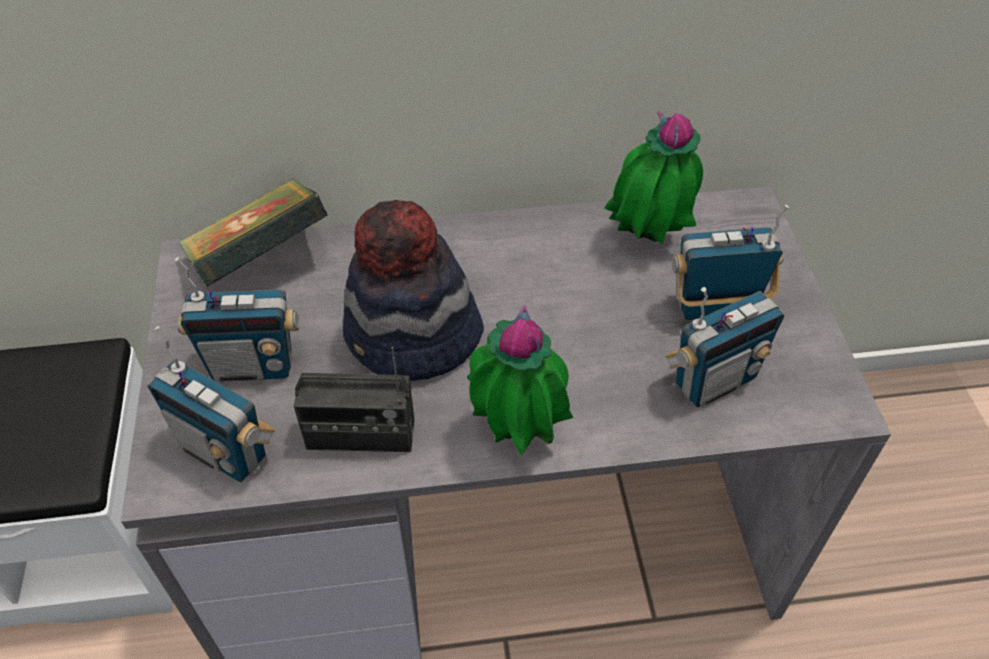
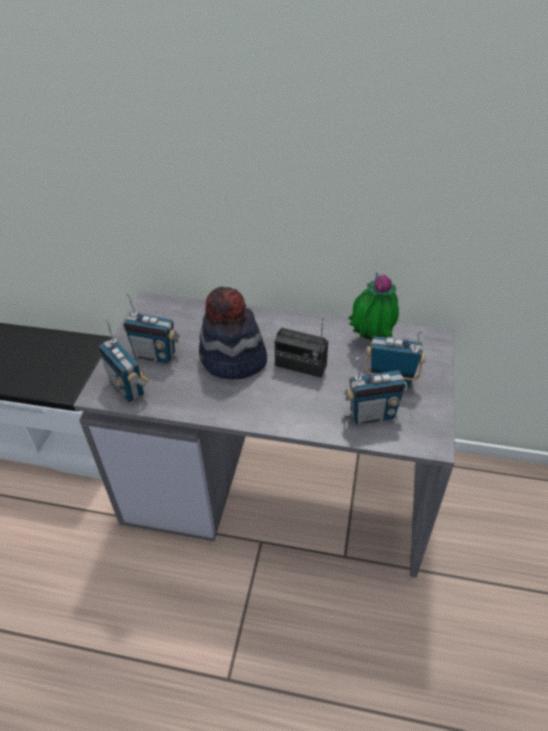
camera: 20 degrees right, 5 degrees down
(261, 262) = (178, 311): book -> none
(360, 435) = (189, 396): radio -> radio (300, 366)
(516, 435) = (261, 414): potted plant -> none

